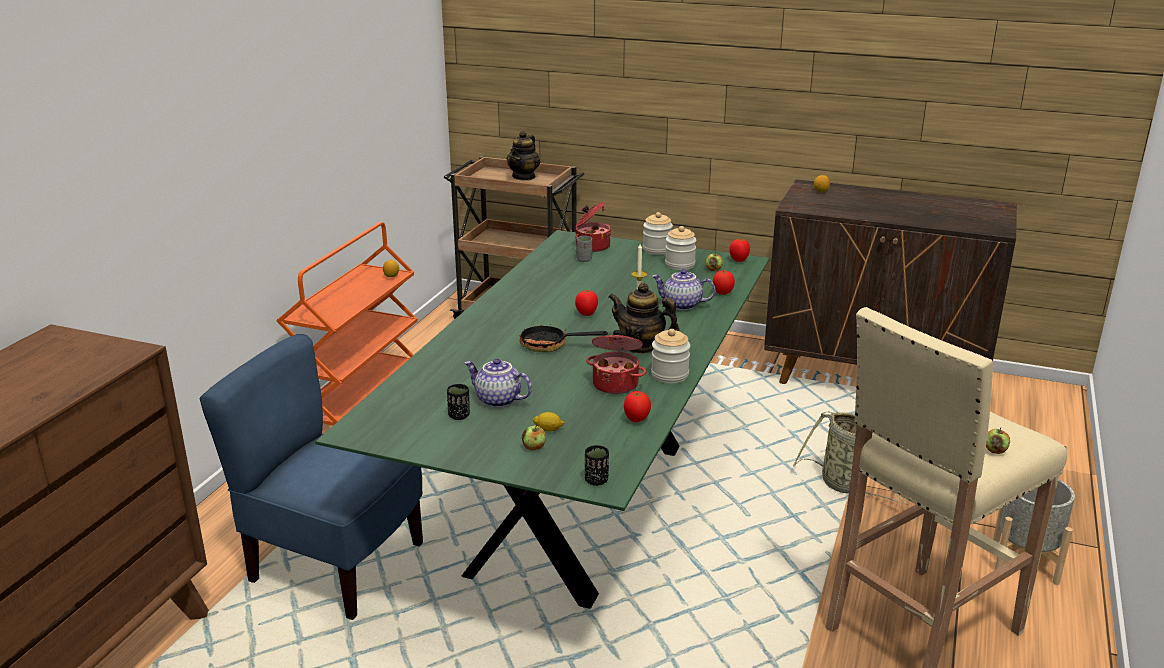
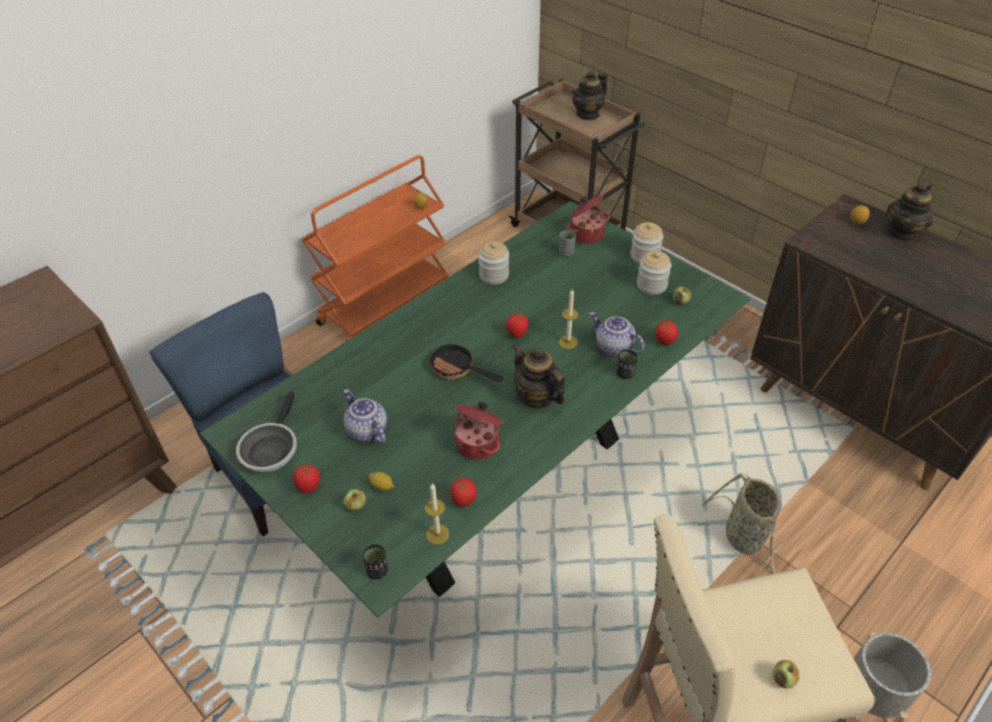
camera: 25 degrees right, 20 degrees up
(407, 433) = (270, 449): none -> frying pan
(459, 416) = (323, 441): black cup -> black cup (625, 374)
(632, 445) = (437, 534): none -> candle
(669, 375) = (534, 448): jar -> jar (494, 275)
(739, 260) = (715, 295): tomato -> tomato (309, 487)
(860, 191) = (902, 233): none -> teapot

